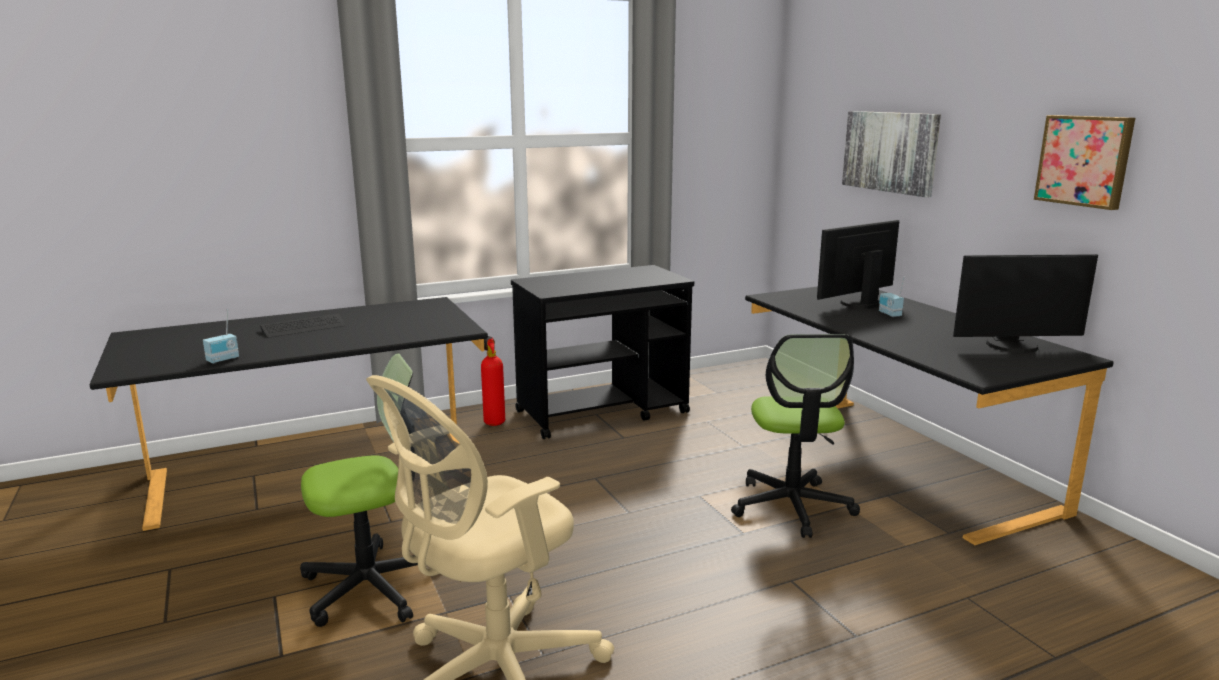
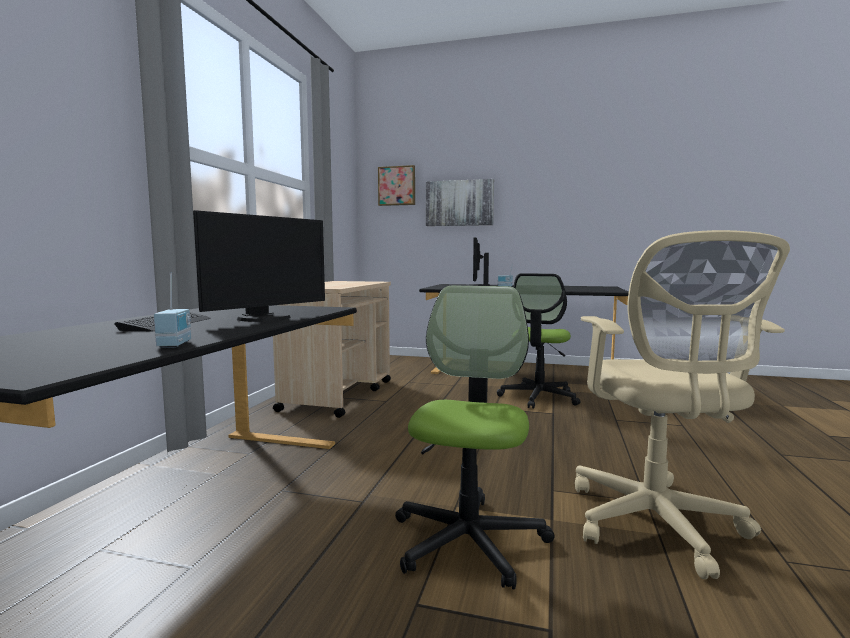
camera: 50 degrees left, 10 degrees down
(493, 422) = (273, 422): fire extinguisher -> none
(603, 412) = (339, 395): black cart -> beige cart
(792, 506) = (538, 397): office chair -> office chair turned 75 degrees clockwise
(1013, 346) = (582, 287): monitor -> monitor (266, 318)
(1085, 160) = (586, 195): picture -> picture (397, 186)

